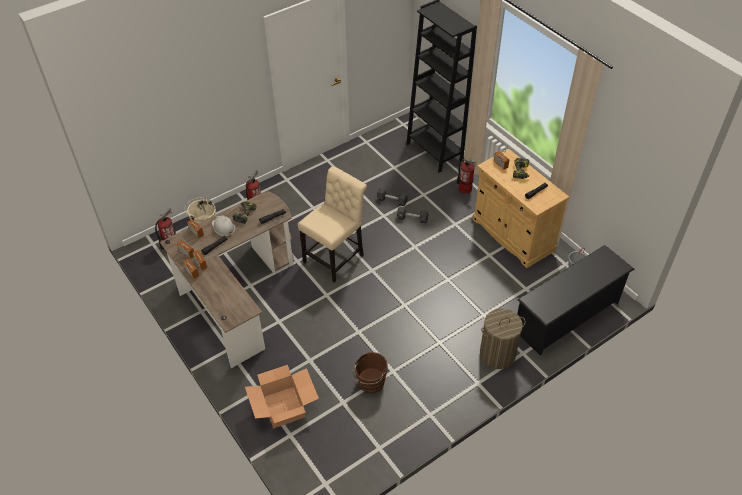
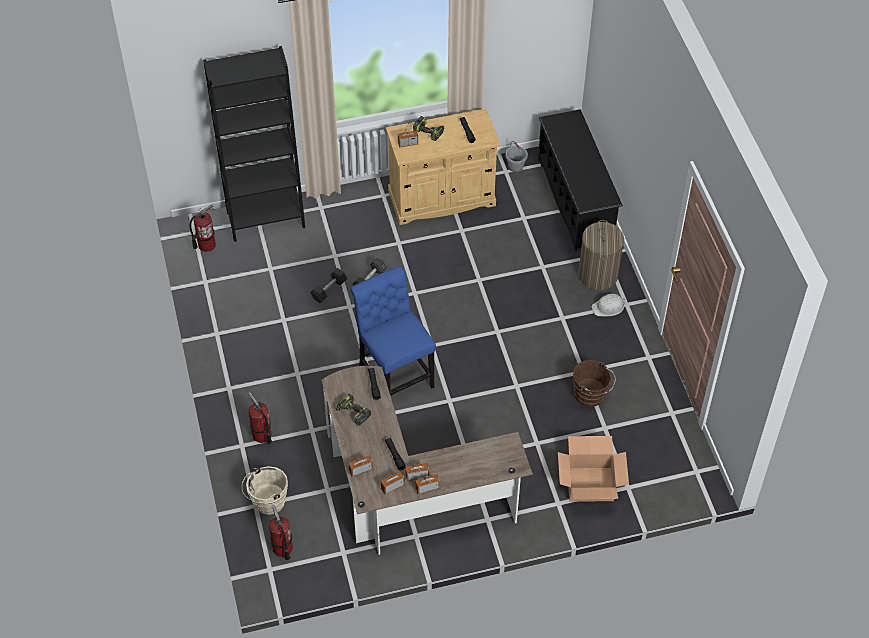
camera: 70 degrees left, 5 degrees up
(223, 227) = (365, 439): white hard hat -> white hard hat (608, 307)
(336, 257) = (394, 374): beige chair -> blue chair
(465, 189) = (347, 213): fire extinguisher -> fire extinguisher (206, 245)

